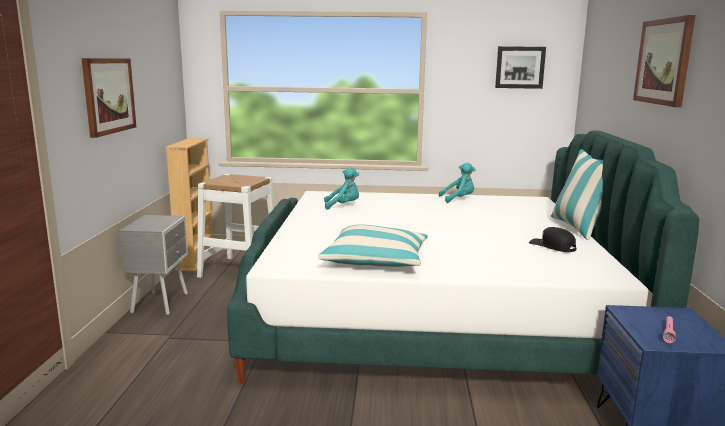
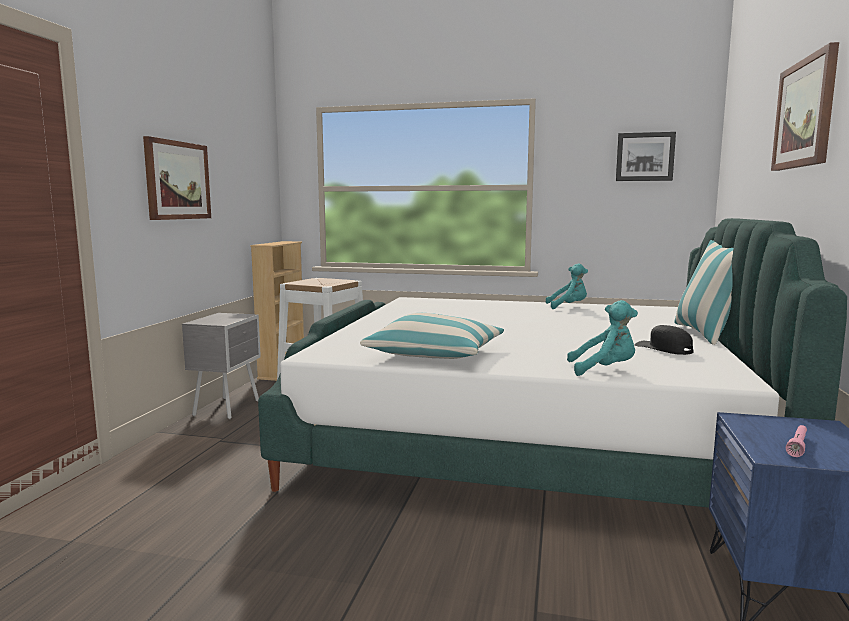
camera: 10 degrees right, 5 degrees down
(343, 206) = (431, 309): turquoise plush toy -> turquoise plush toy (604, 370)

